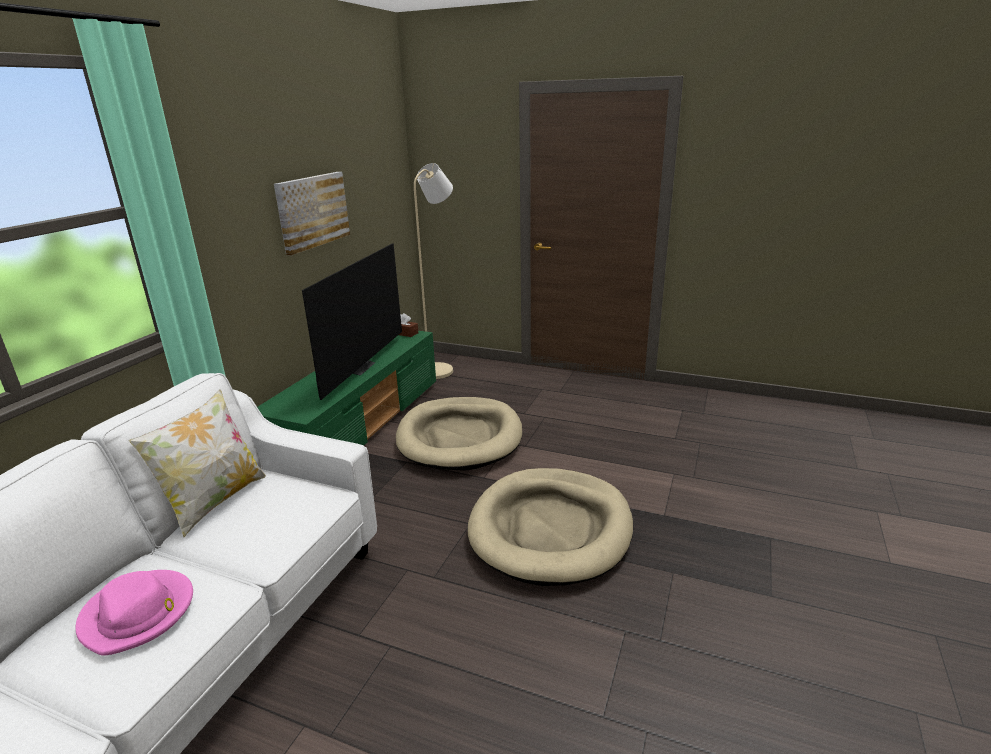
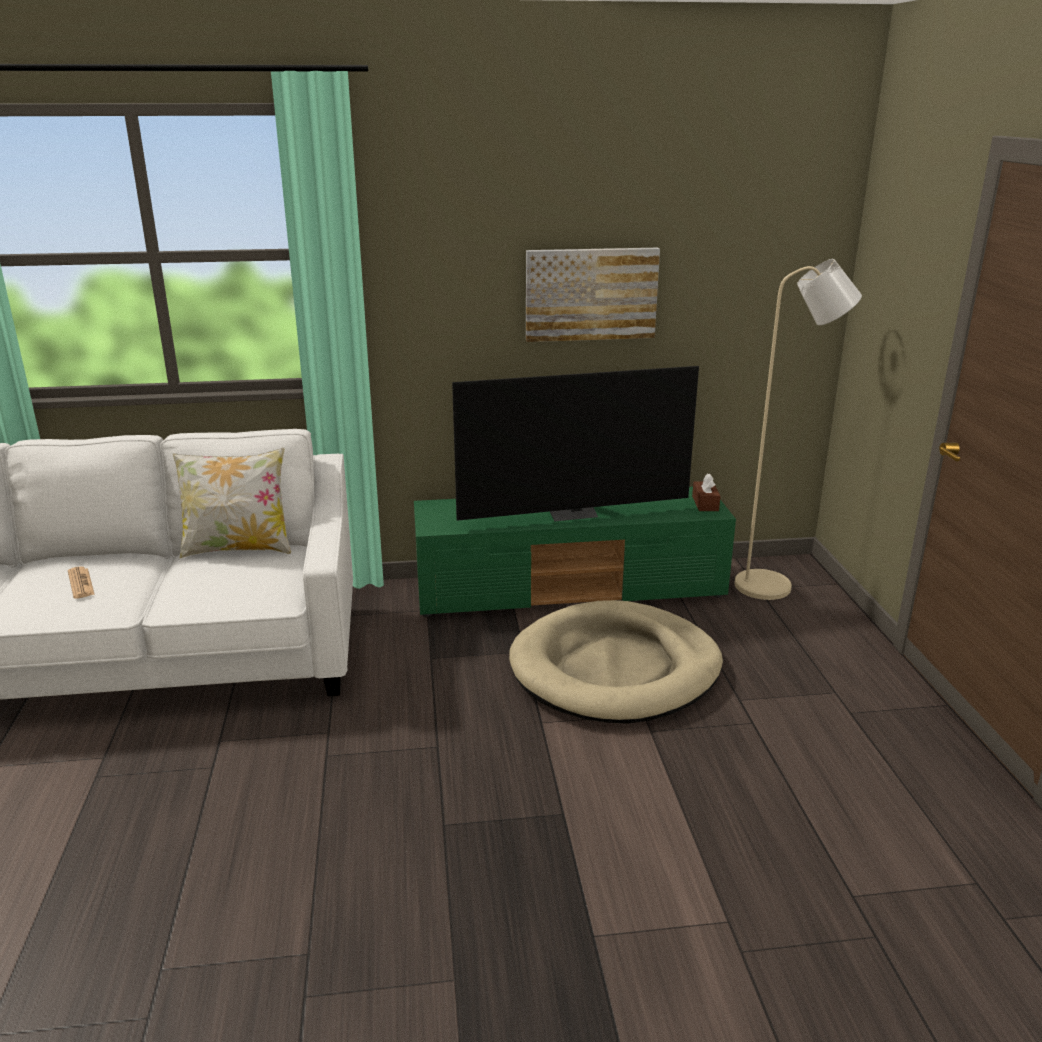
camera: 60 degrees right, 0 degrees up
(139, 614) = (81, 583): pink hat -> newspaper
(550, 529) = (473, 820): beige dog bed -> none

